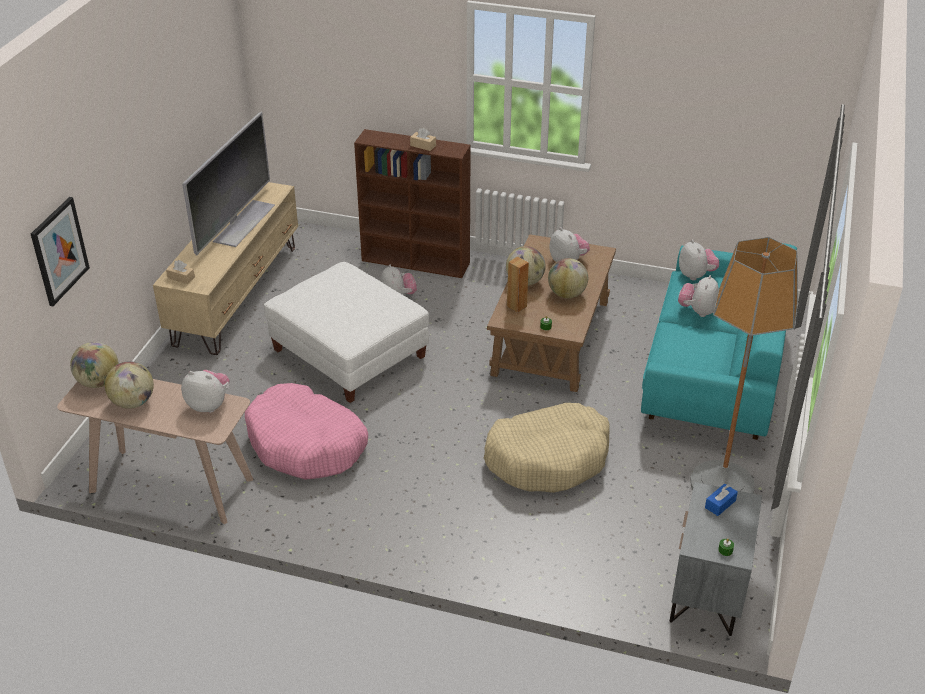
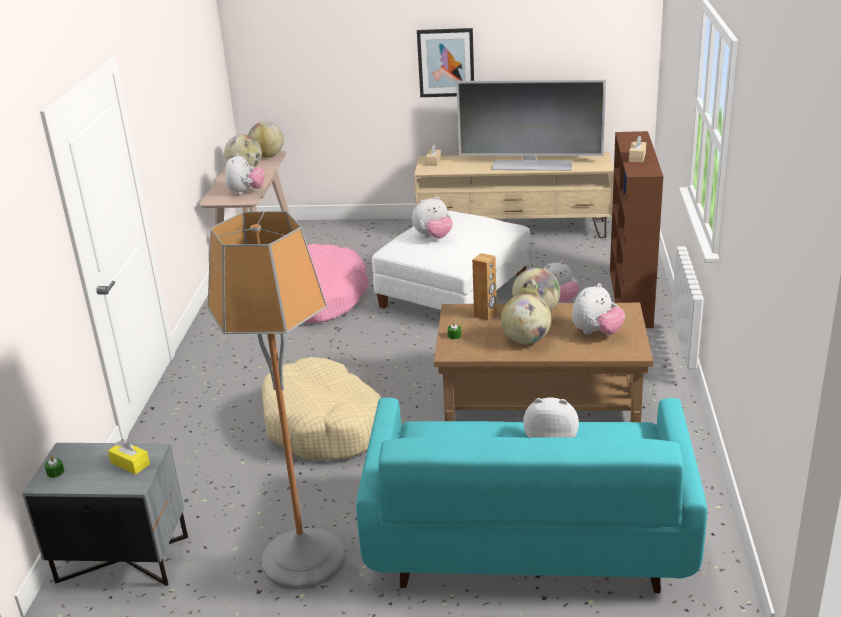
camera: 80 degrees right, 10 degrees down
(59, 251) = (309, 58): picture -> picture (446, 62)
(696, 275) = (640, 434): plush toy -> plush toy (433, 237)
(720, 504) = (130, 463): blue tissue box -> yellow tissue box

